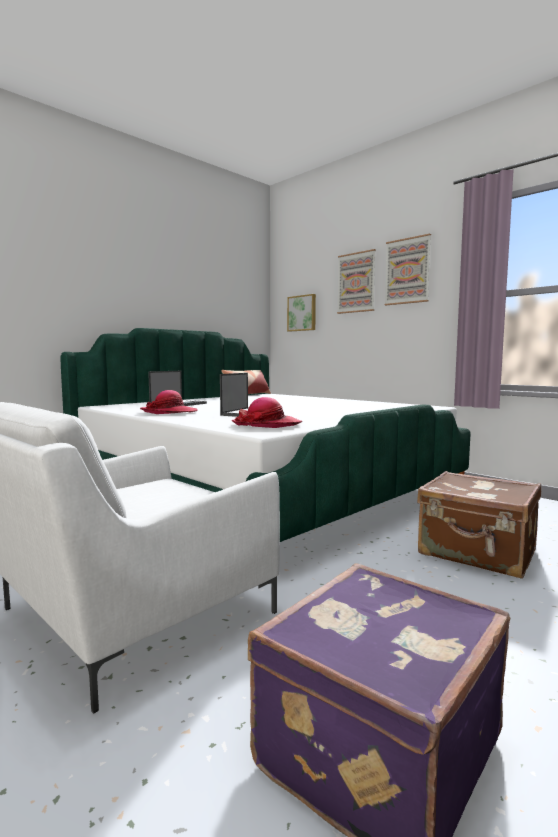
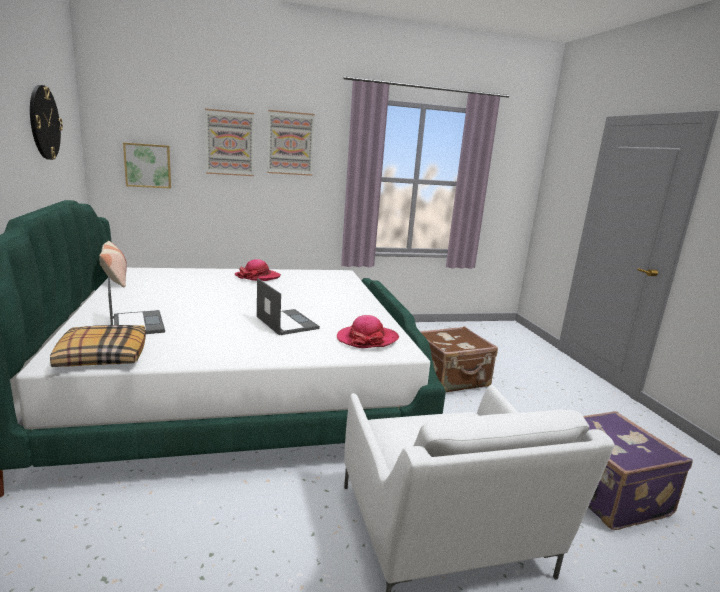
camera: 60 degrees left, 10 degrees up
(119, 407) = (102, 356): none -> pillow
(169, 412) = (212, 346): hat -> hat (257, 277)
(209, 281) = (44, 123): none -> wall clock

